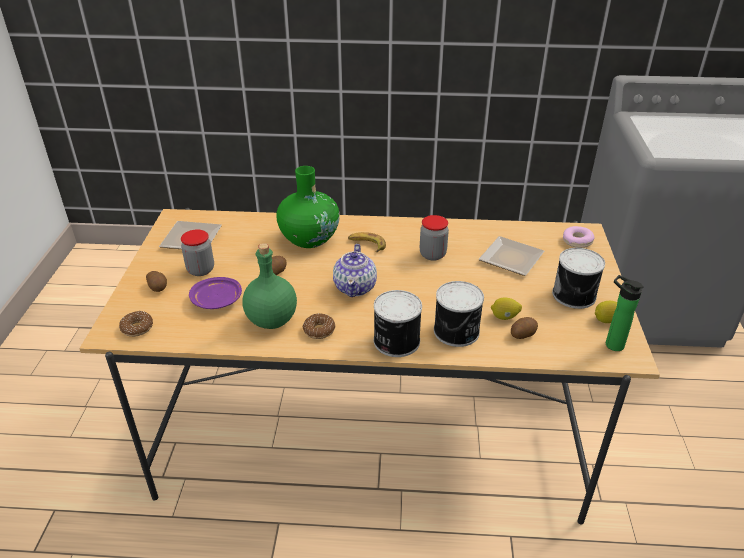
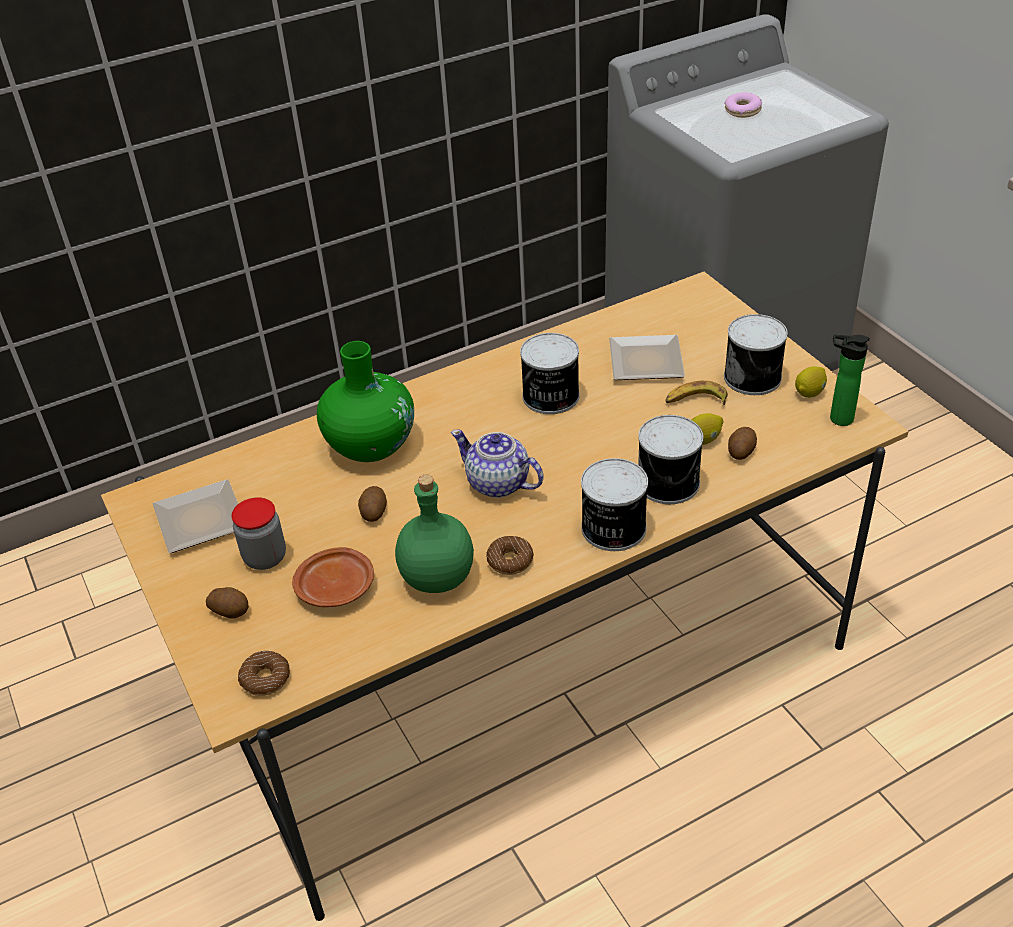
camera: 30 degrees left, 5 degrees up
(217, 300) = (337, 587): purple plate -> brown plate
(355, 287) = (498, 484): teapot -> teapot turned 150 degrees clockwise
(366, 245) = (455, 420): banana -> banana (695, 401)
(432, 254) = (550, 397): jar -> can
(577, 241) = (698, 306): donut -> donut (742, 111)

